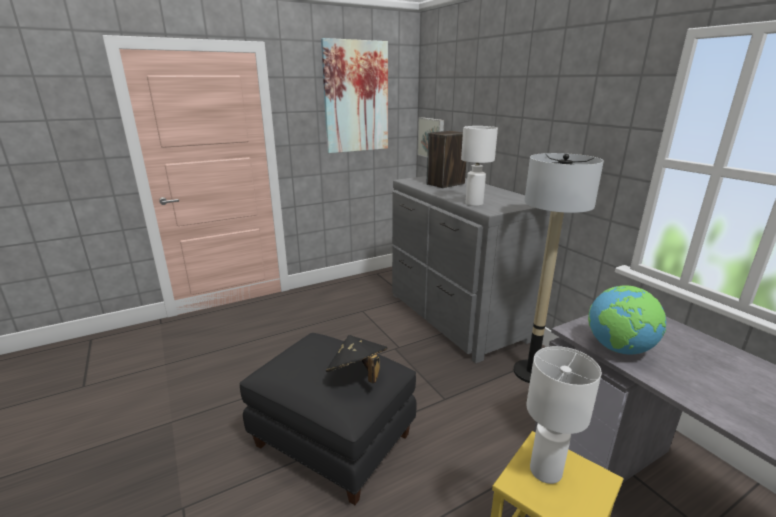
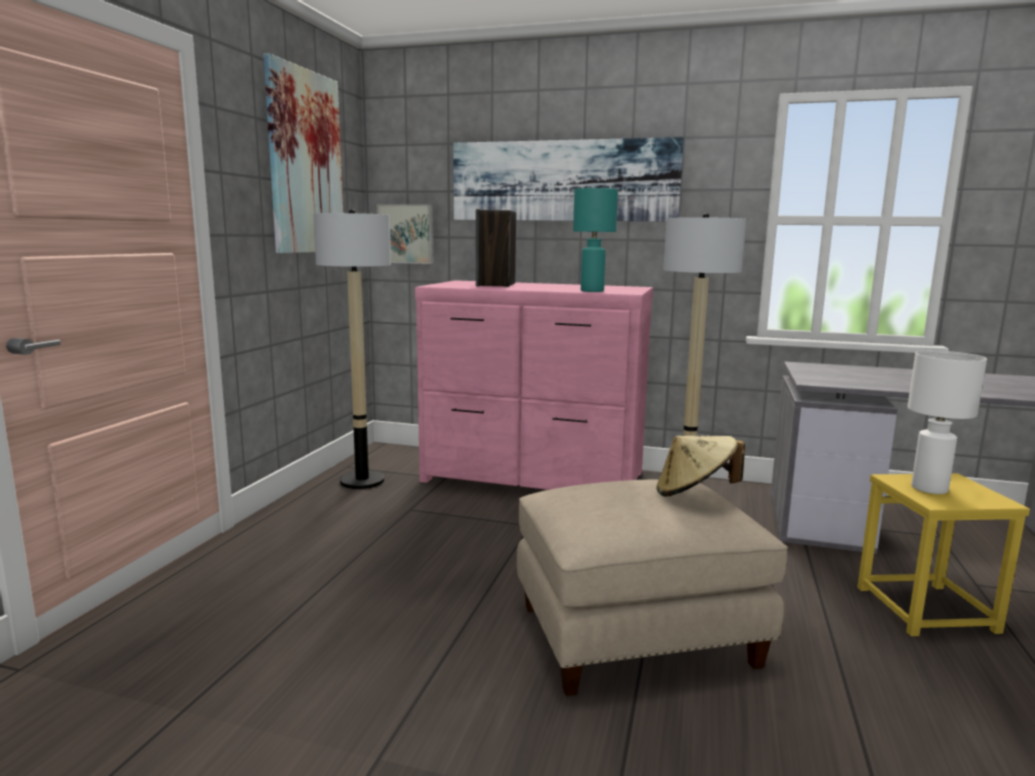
camera: 45 degrees left, 10 degrees down
(334, 439) = (636, 634): black ottoman -> beige ottoman
(357, 376) = (694, 493): black hat -> beige hat
(370, 285) = (362, 481): none -> floor lamp
(454, 317) = (533, 478): grey dresser -> pink dresser
(474, 204) = (592, 291): white table lamp -> turquoise table lamp
(510, 109) = (563, 181): none -> picture
(618, 349) = (859, 383): globe -> none

